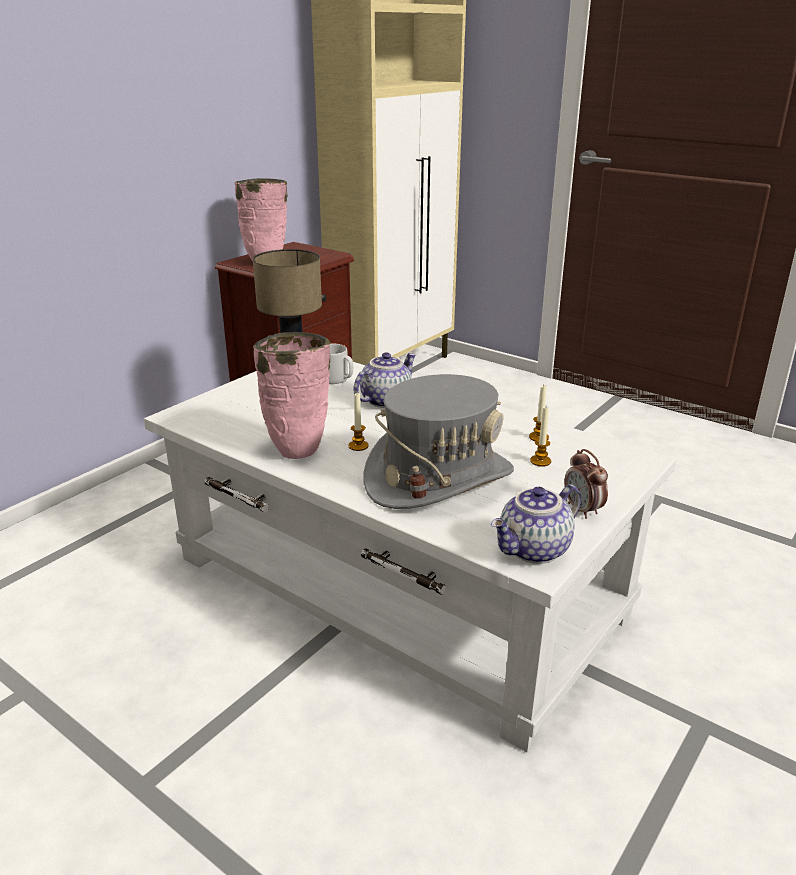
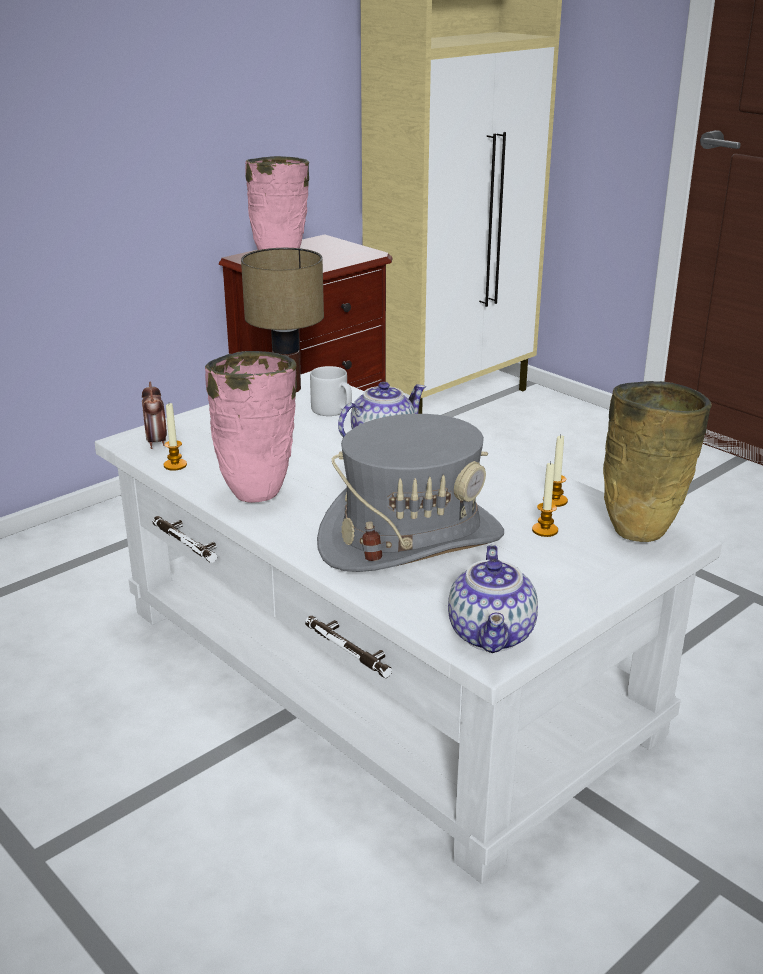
camera: 10 degrees right, 0 degrees up
(358, 446) = (329, 493): candle -> candle (175, 465)
(535, 550) = (493, 635): teapot -> teapot turned 60 degrees counterclockwise
(583, 510) = (573, 594): alarm clock -> alarm clock (157, 442)
(615, 455) = (644, 530): none -> beige vase

